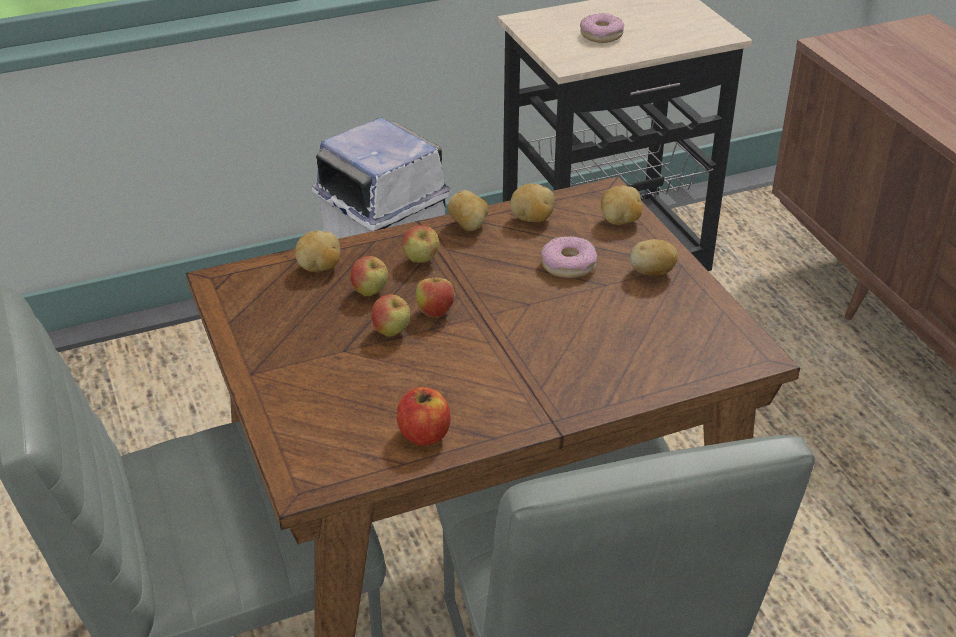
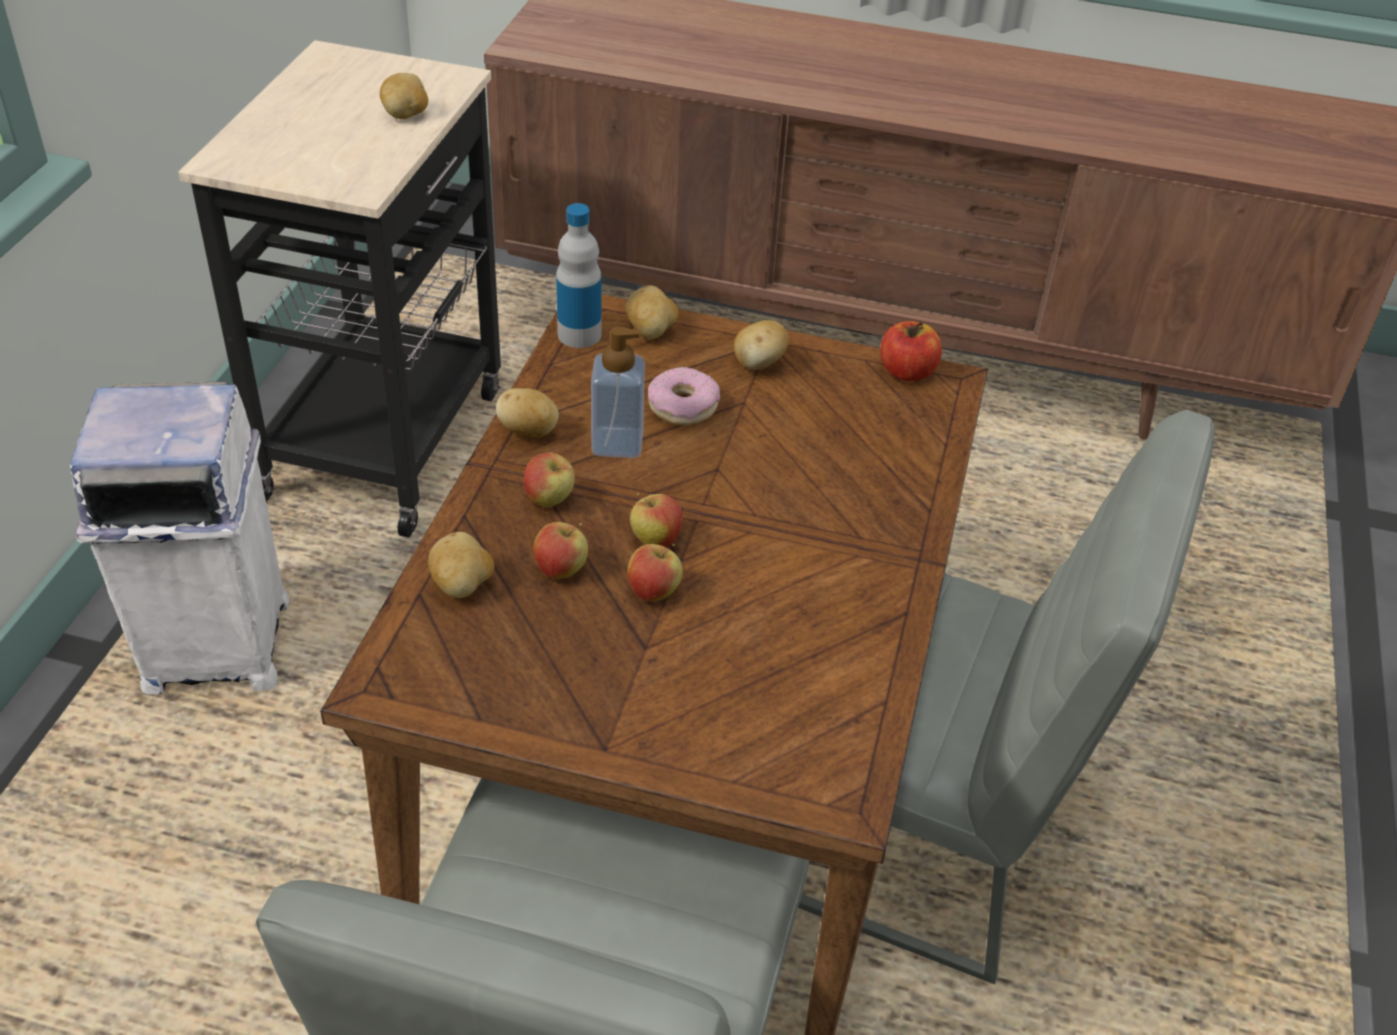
camera: 55 degrees left, 5 degrees up
(424, 434) = (854, 661): apple -> apple (907, 372)
(501, 259) = (617, 443): none -> soap dispenser
(532, 219) = (573, 383): potato -> potato (406, 115)
(579, 199) = (579, 334): none -> bottle
(601, 35) = (338, 137): donut -> none

